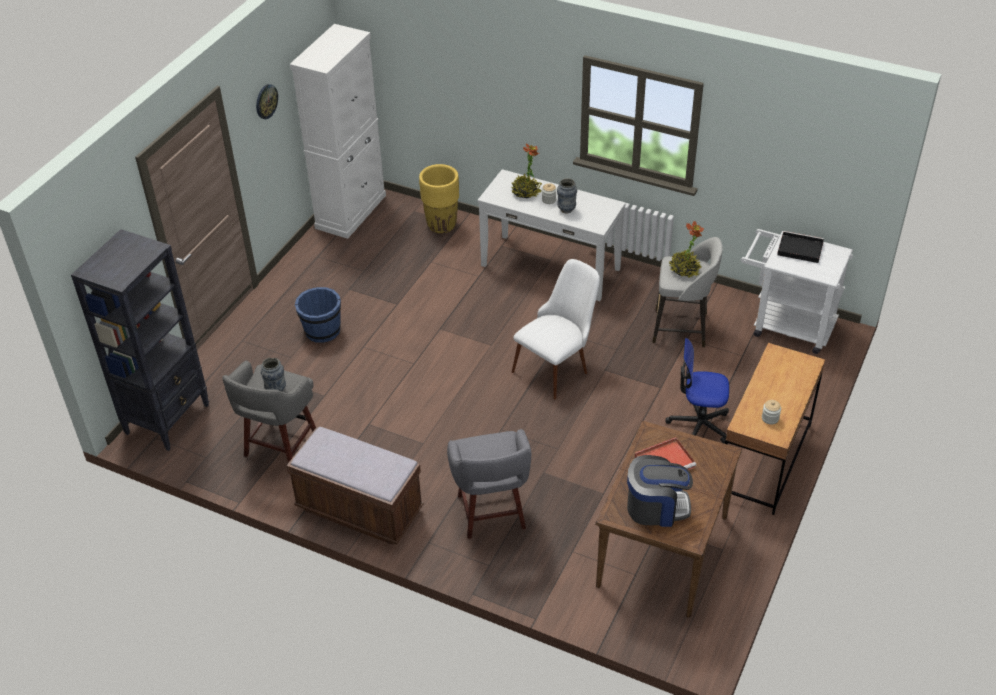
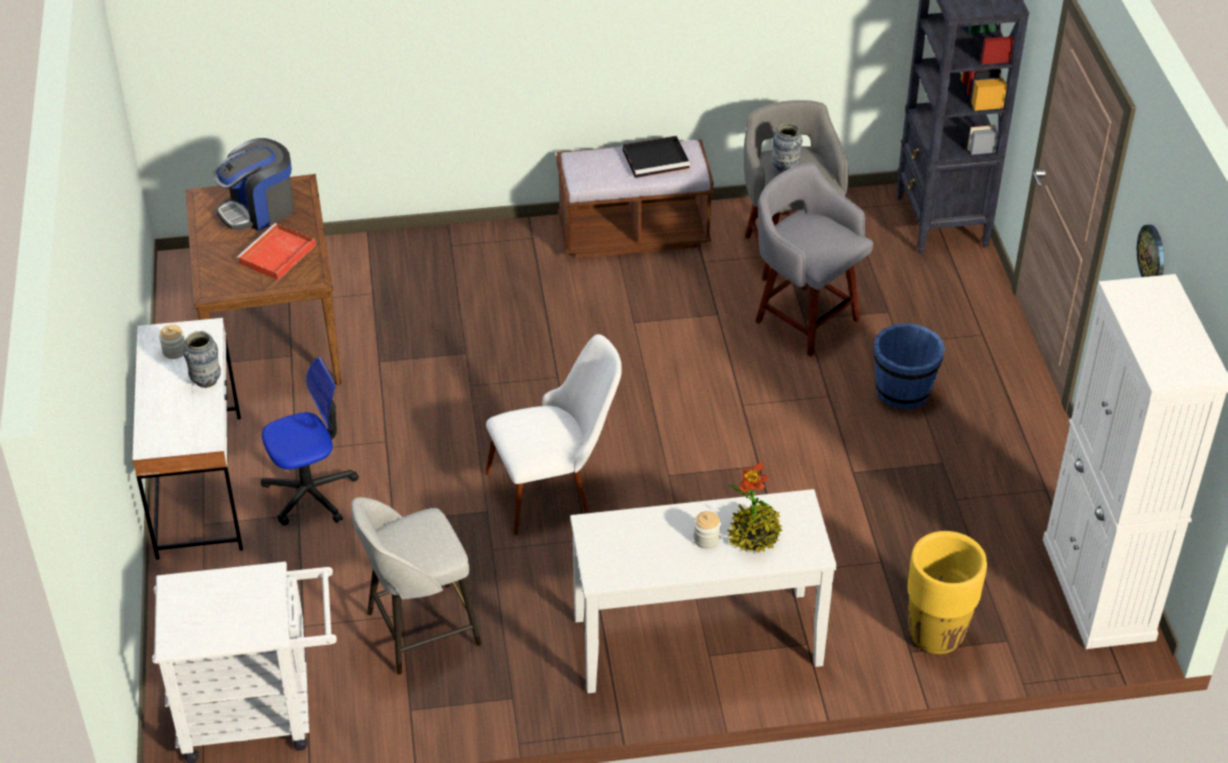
camera: 145 degrees right, 0 degrees up
(492, 514) = (489, 289): grey stool -> grey stool (804, 319)
(557, 365) = (555, 488): white chair -> white chair turned 120 degrees counterclockwise
(566, 209) = (663, 533): vase -> vase (206, 381)
(684, 270) = (418, 543): potted plant -> none
(764, 460) = (200, 486): brown desk -> white desk
(799, 249) = (243, 616): black tray -> black tray (657, 159)

